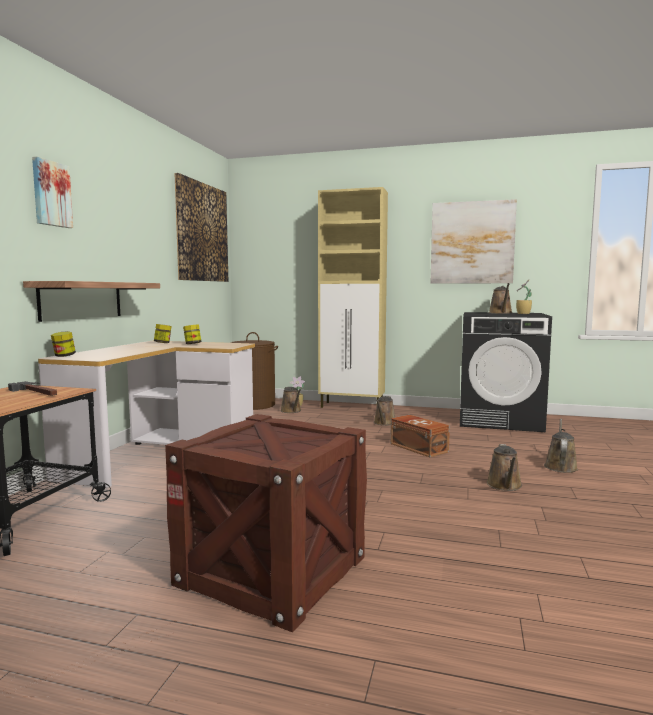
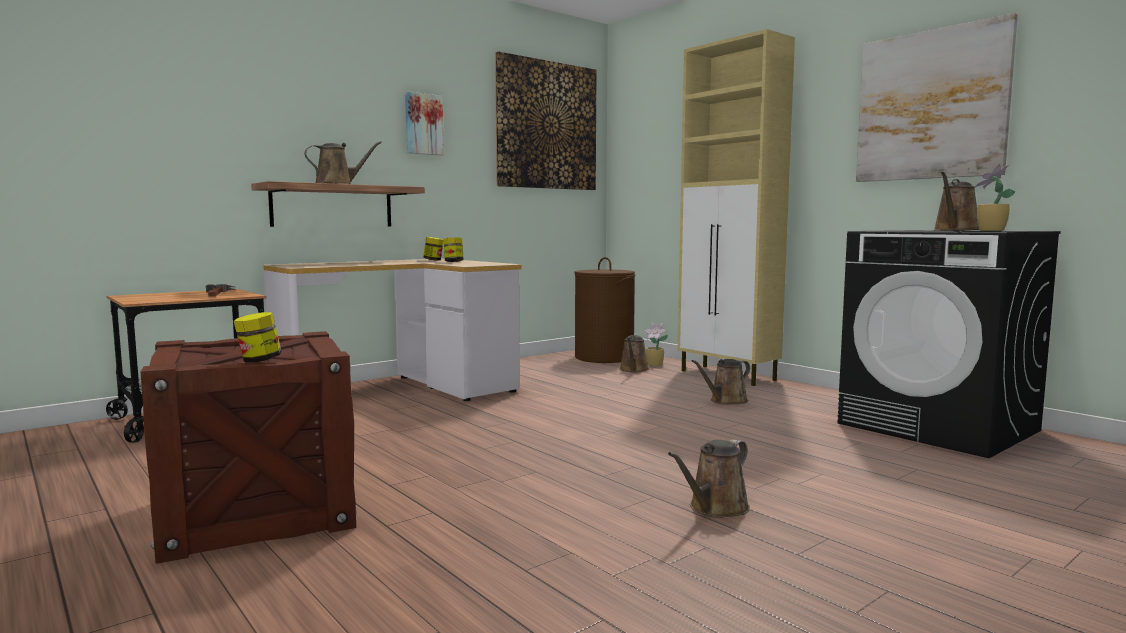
camera: 35 degrees right, 0 degrees up
(51, 194) = (292, 91): picture -> picture (423, 124)
(64, 356) = (290, 264): jar -> jar (259, 360)
(418, 447) = (703, 437): brown storage box -> none
(560, 466) = (885, 508): brown watering can -> brown watering can (337, 184)

